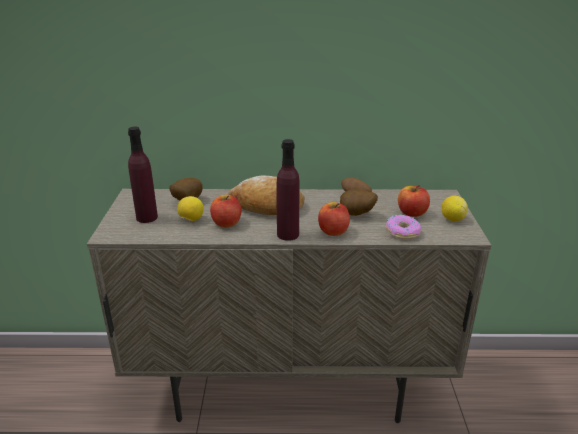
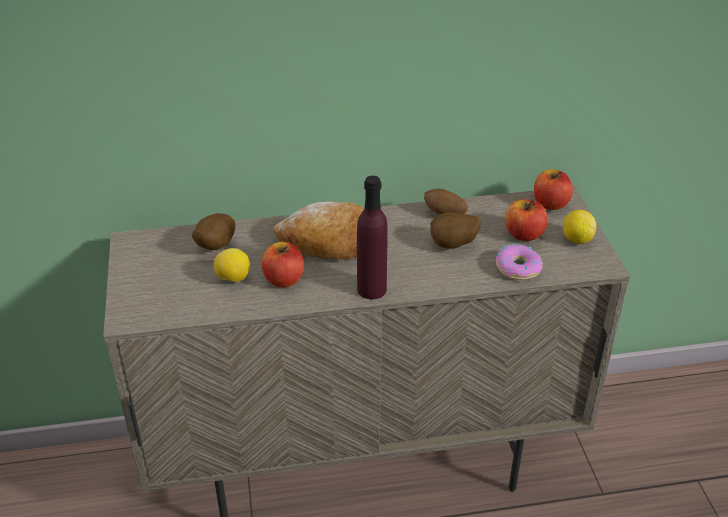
camera: 10 degrees left, 10 degrees up
(147, 217) = (169, 282): purple bottle -> none
(333, 231) = (429, 277): apple -> apple (550, 204)

